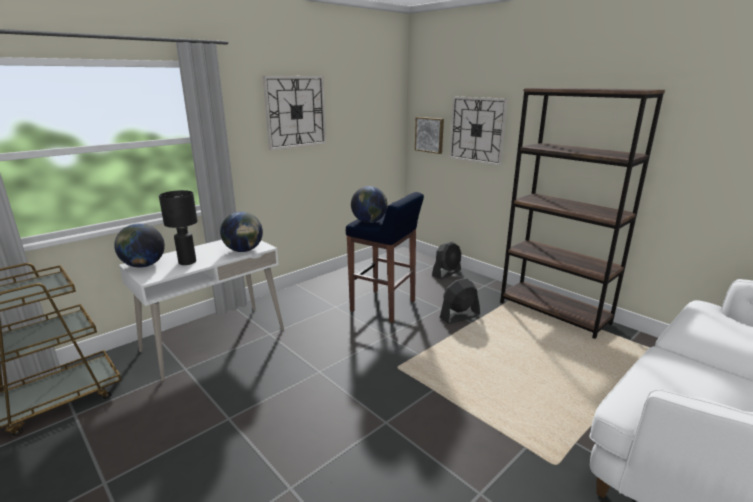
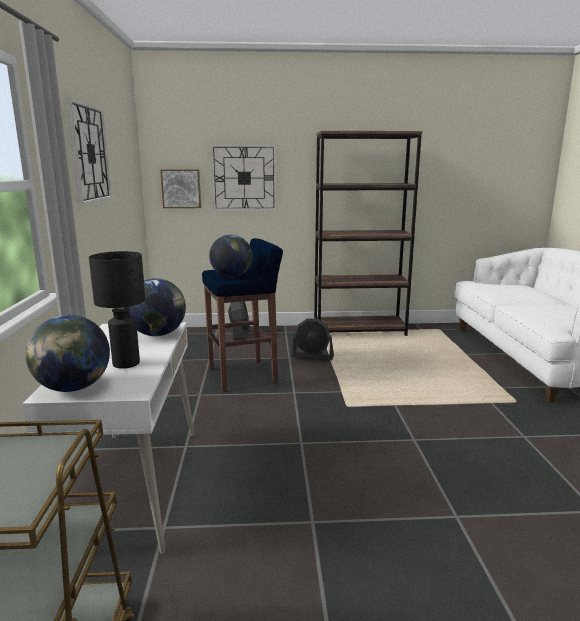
camera: 50 degrees left, 5 degrees down
(459, 316) = (312, 357): black fan -> black fan turned 90 degrees counterclockwise

